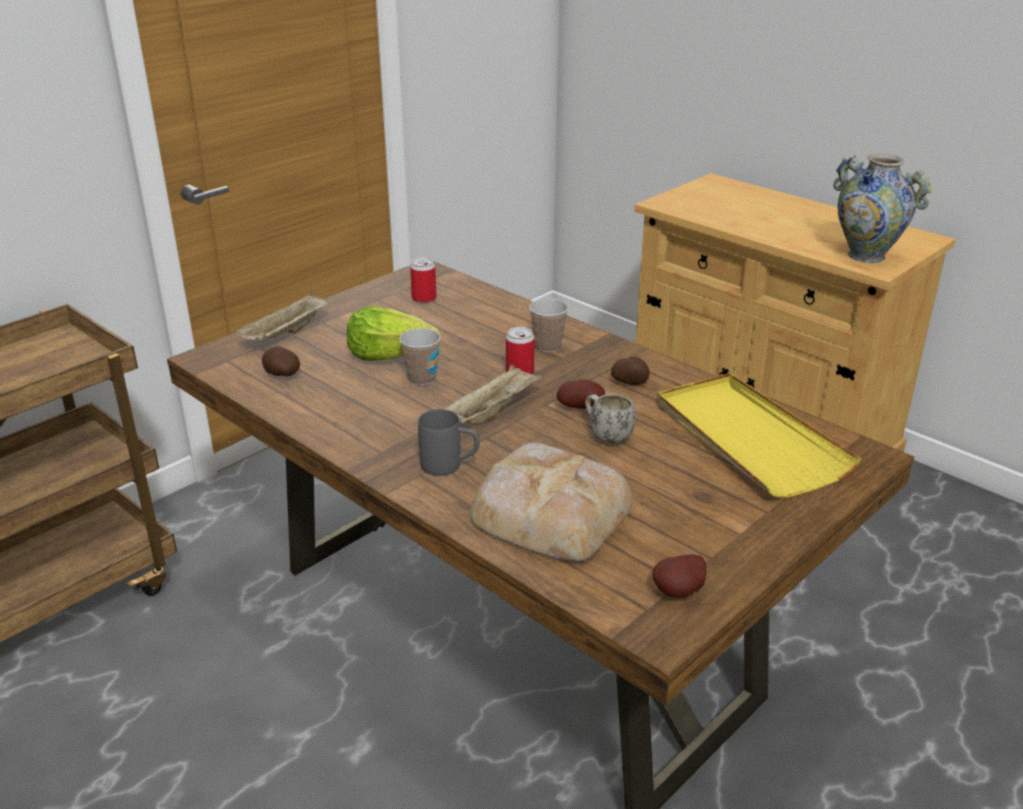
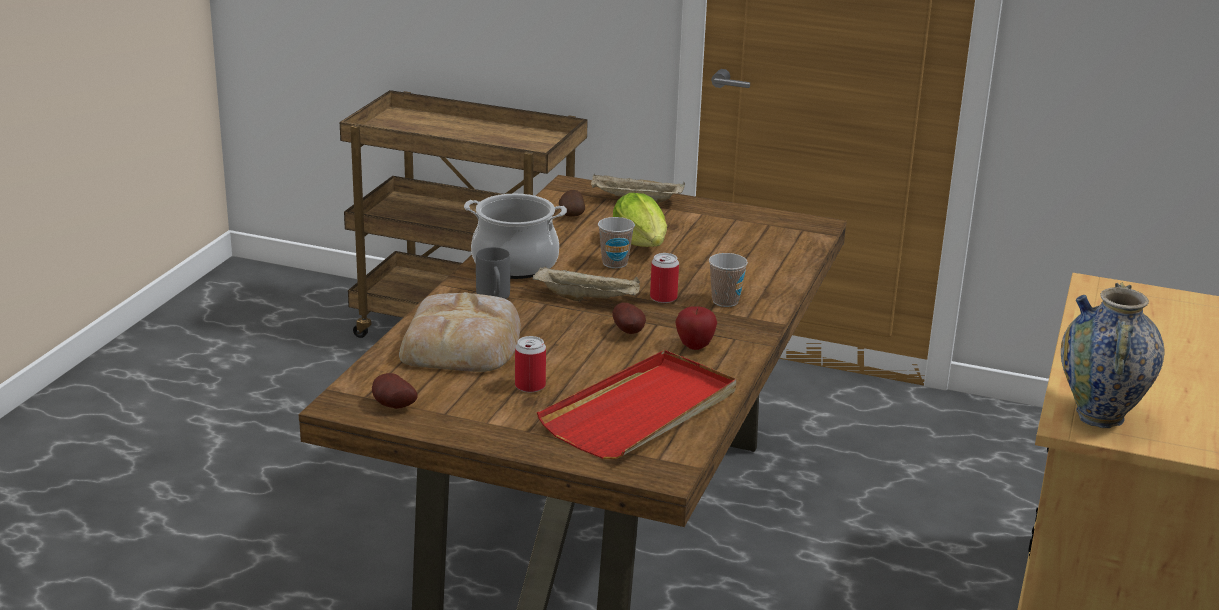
camera: 65 degrees right, 5 degrees down
(374, 434) = (515, 264): none -> cooking pot
(424, 298) = (759, 235): can -> can (530, 386)
(605, 435) = (592, 349): white mug -> none
(630, 382) = (694, 346): potato -> apple
(748, 439) = (642, 411): yellow tray -> red tray

